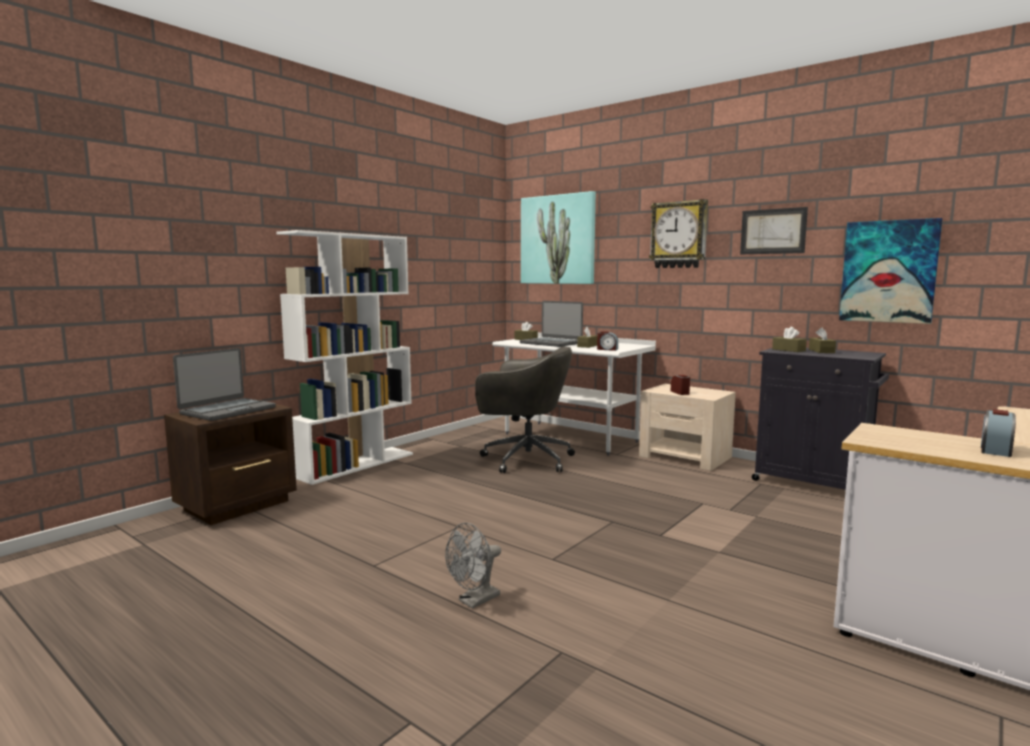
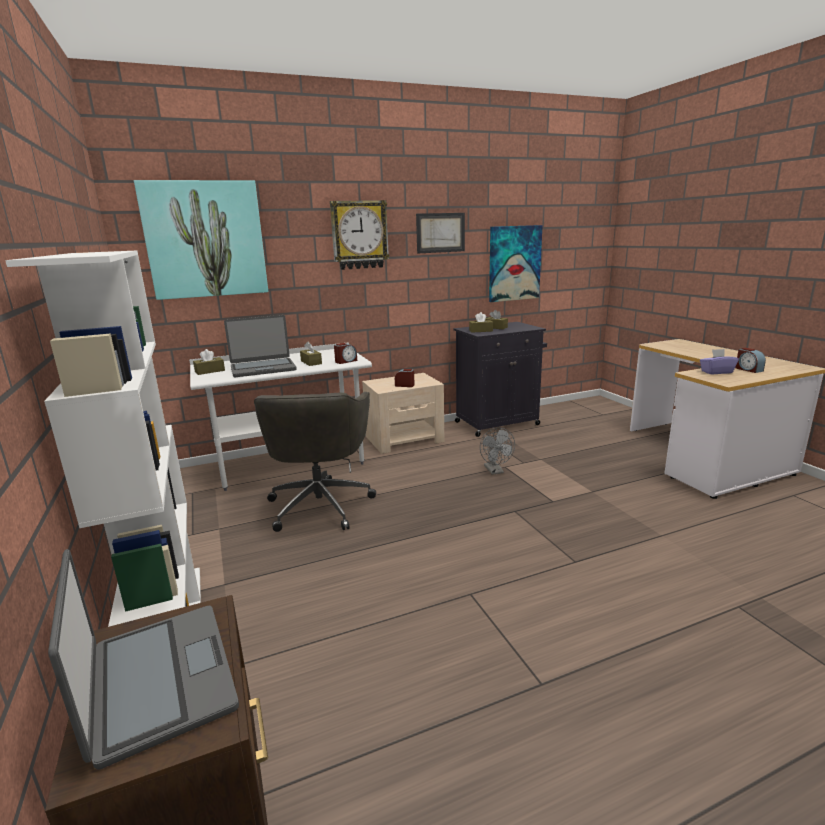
camera: 60 degrees left, 10 degrees up
(474, 601) = (646, 628): grey fan -> grey fan (495, 471)
(524, 459) = (320, 504): grey office chair -> grey office chair turned 135 degrees clockwise
(921, 436) = (716, 372): none -> purple tissue box

